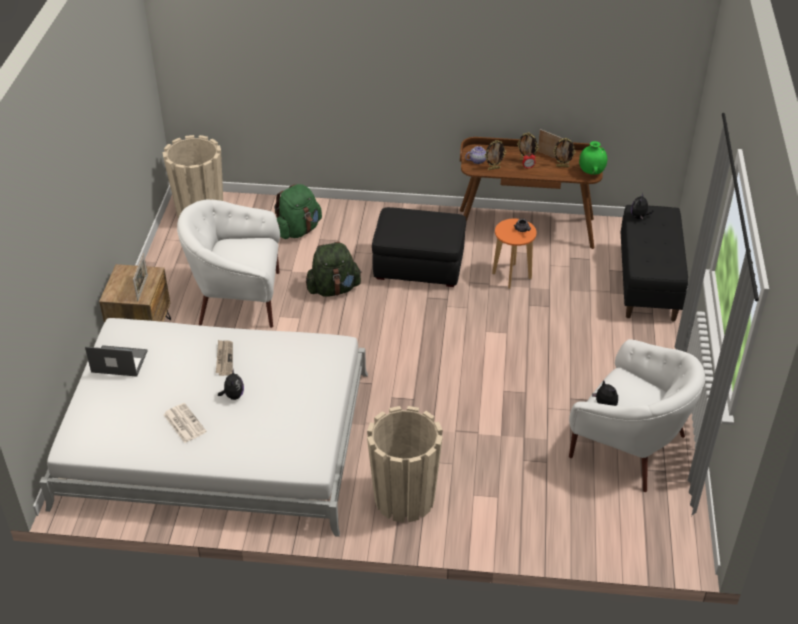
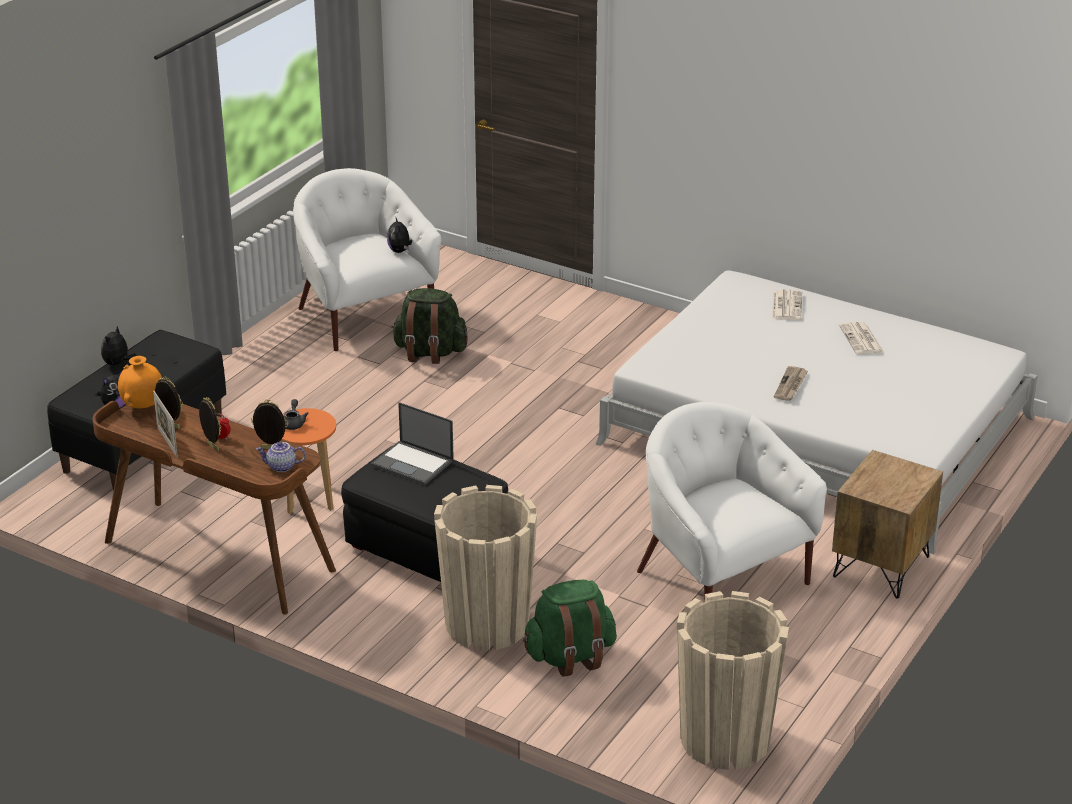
camera: 155 degrees left, 10 degrees down
(118, 362) = (927, 410): laptop -> laptop (413, 463)
(142, 288) = (876, 471): picture frame -> none
(233, 396) = (795, 349): plush toy -> plush toy (117, 364)
(238, 299) = (720, 577): white armchair -> white armchair turned 150 degrees counterclockwise
(257, 445) = (786, 305): none -> newspaper
(333, 289) = (572, 552): green backpack -> green backpack (430, 353)
(404, 498) = (633, 335): beige planter -> beige planter (487, 624)
(591, 172) = (143, 407): green vase -> orange vase

